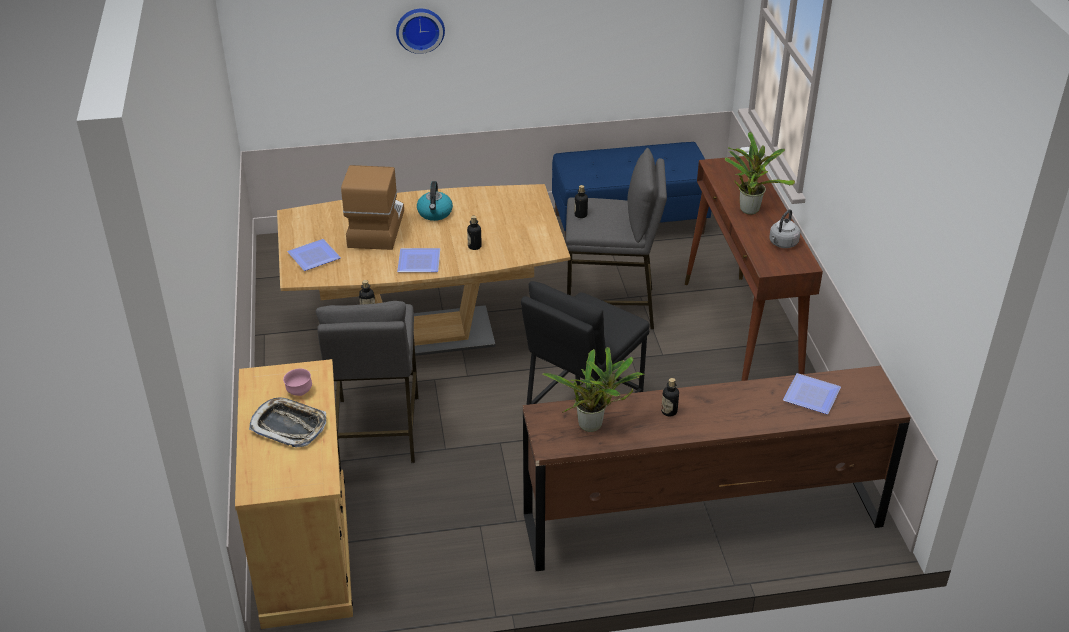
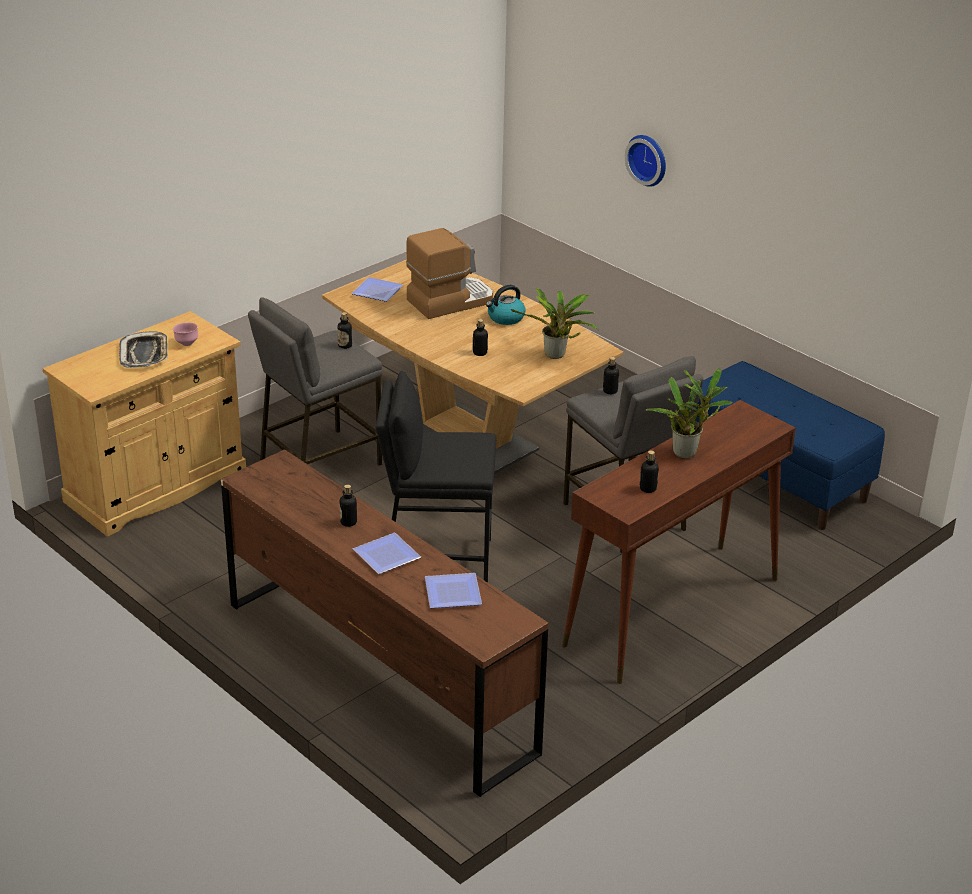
camera: 55 degrees right, 5 degrees down
(417, 263) = (423, 337): plate -> plate (384, 555)
(594, 426) = (291, 491): potted plant -> potted plant (556, 356)
(782, 244) = (648, 488): grey kettle -> bottle

